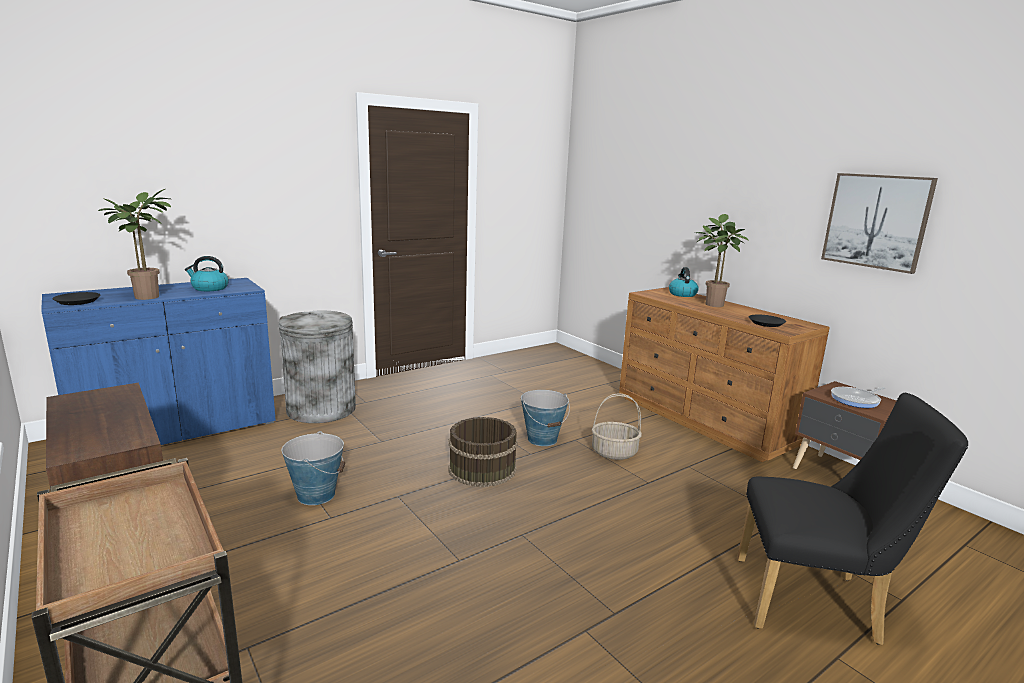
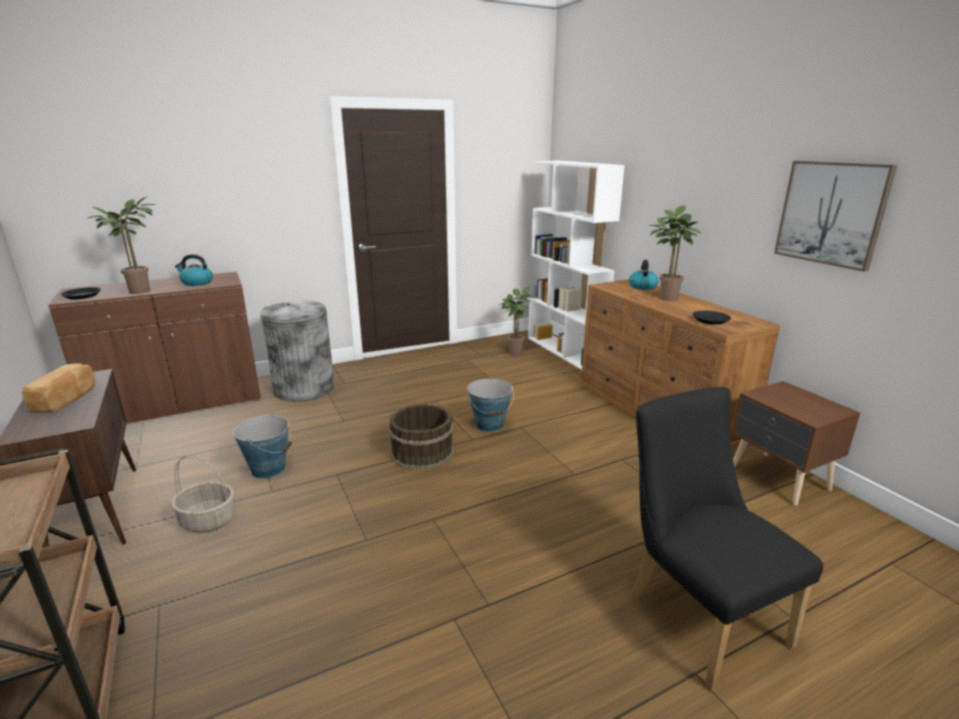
camera: 10 degrees right, 5 degrees up
(105, 416) = (67, 400): none -> bread
(177, 430) = (180, 404): blue cabinet -> brown cabinet
(538, 366) = (514, 352): none -> potted plant
(589, 364) = (565, 351): none -> white bookcase
(614, 452) = (554, 441): basket -> basket (209, 520)
(816, 602) = (697, 612): black chair -> black chair turned 135 degrees counterclockwise
(856, 400) = (796, 403): frying pan -> none

